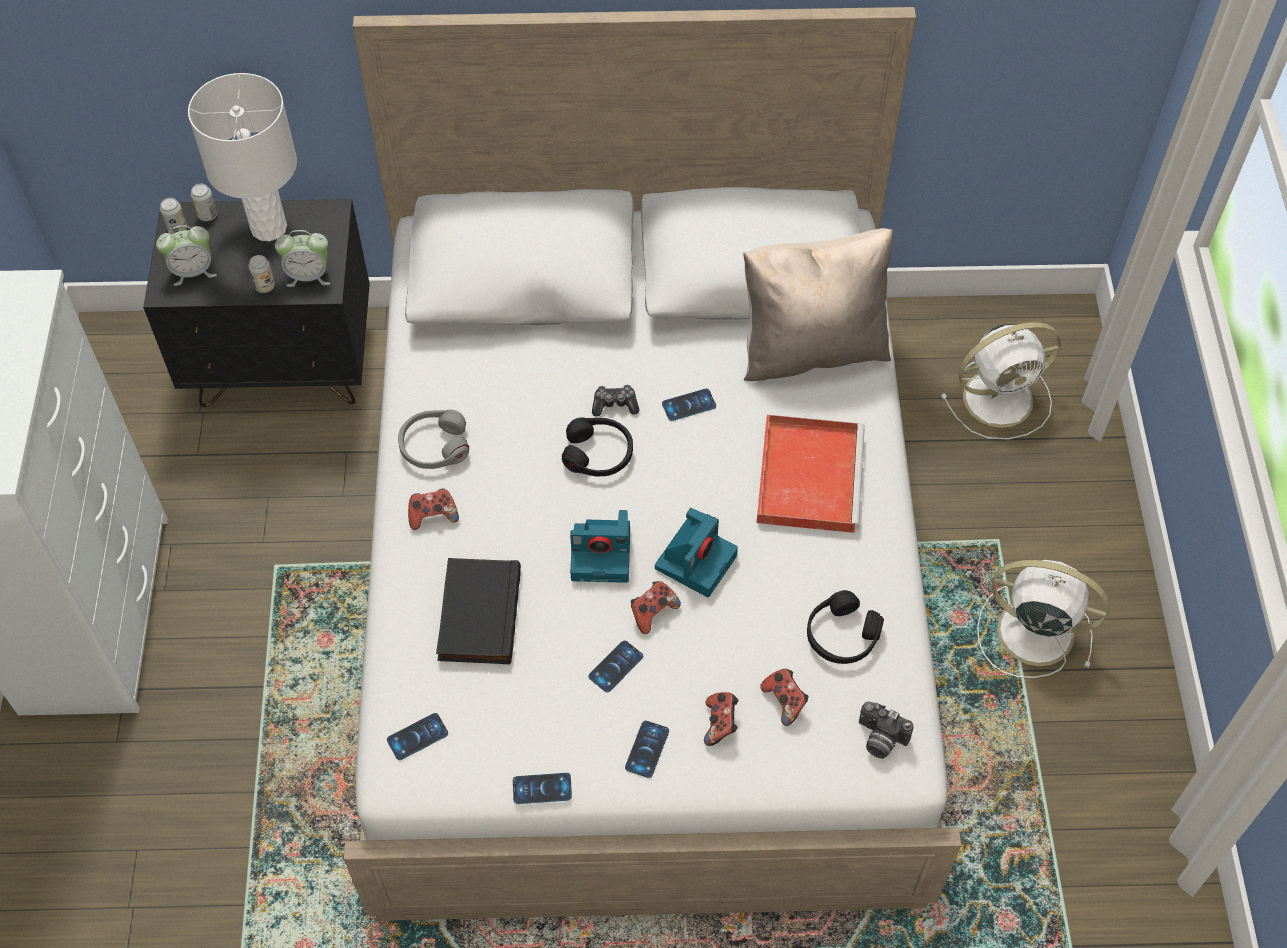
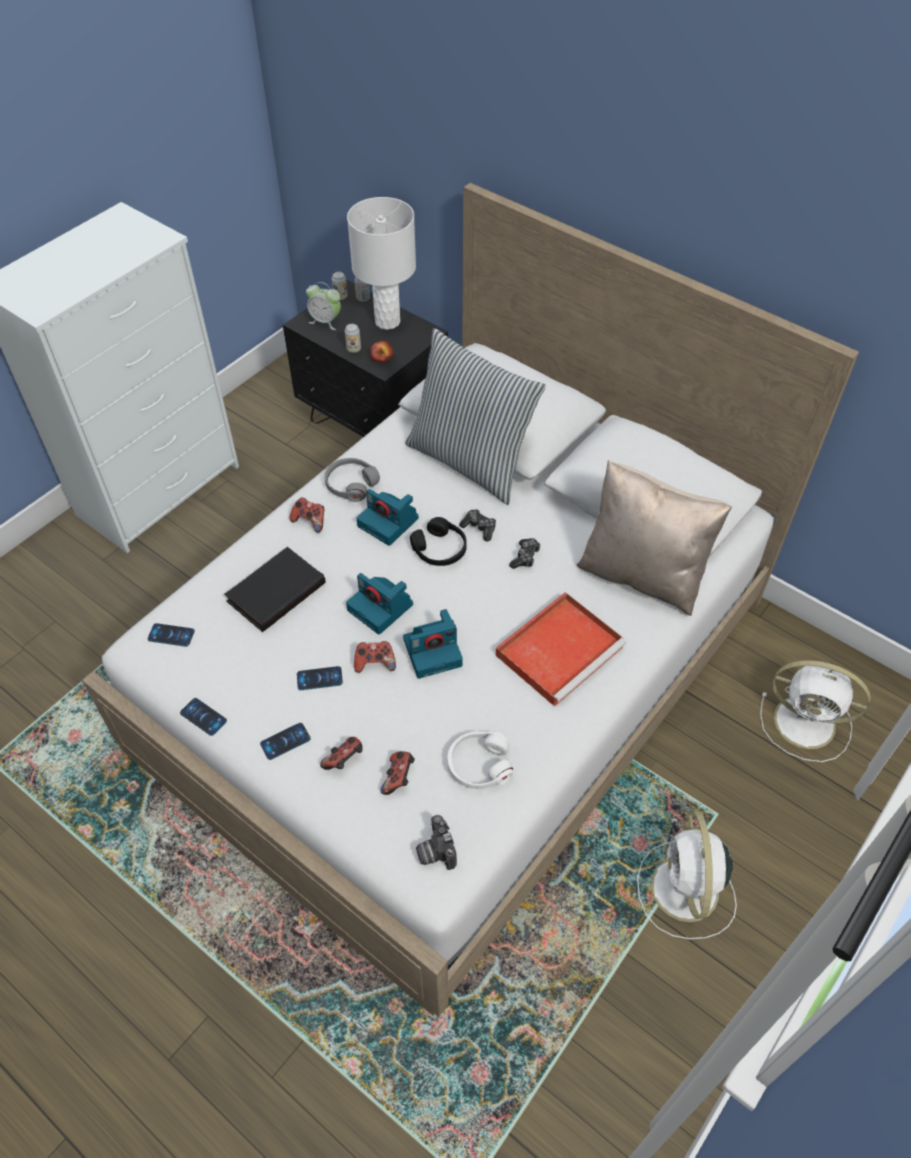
camera: 40 degrees right, 5 degrees down
(308, 276) = (382, 357): alarm clock -> apple
(518, 460) = (389, 522): none -> camera
(534, 338) = (470, 461): none -> pillow
(689, 405) = (525, 557): phone -> game controller
(842, 635) = (479, 765): black headphones -> white headphones
(1031, 631) = (685, 892): white fan -> white fan turned 150 degrees counterclockwise

